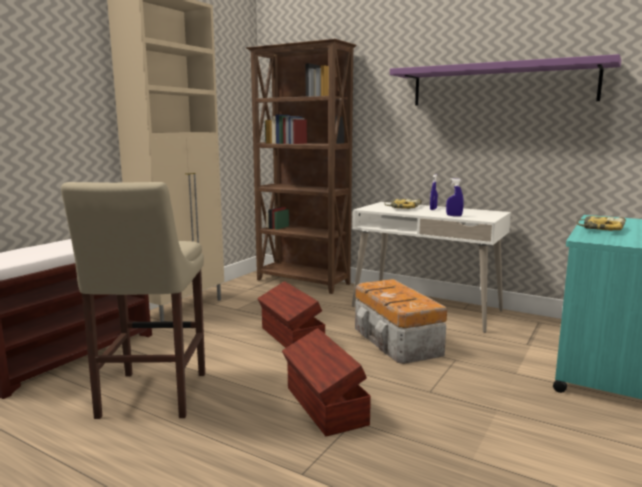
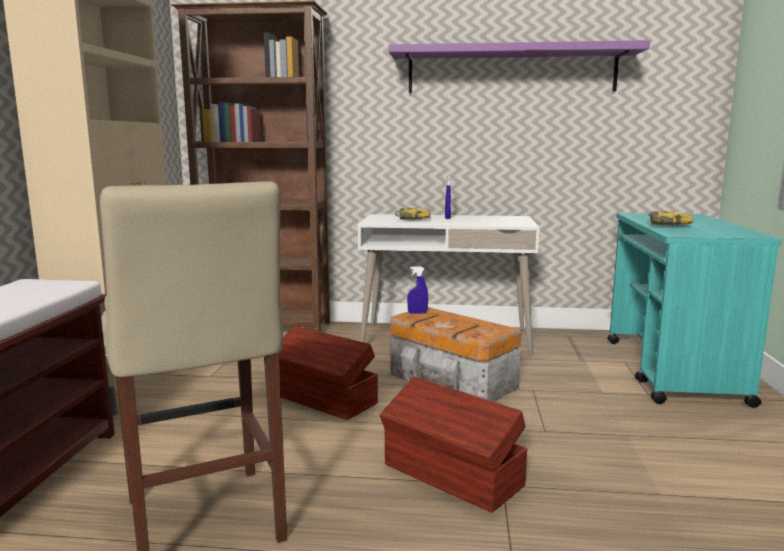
camera: 25 degrees left, 0 degrees up
(454, 215) = (485, 223): blue spray bottle -> blue spray bottle (417, 313)

